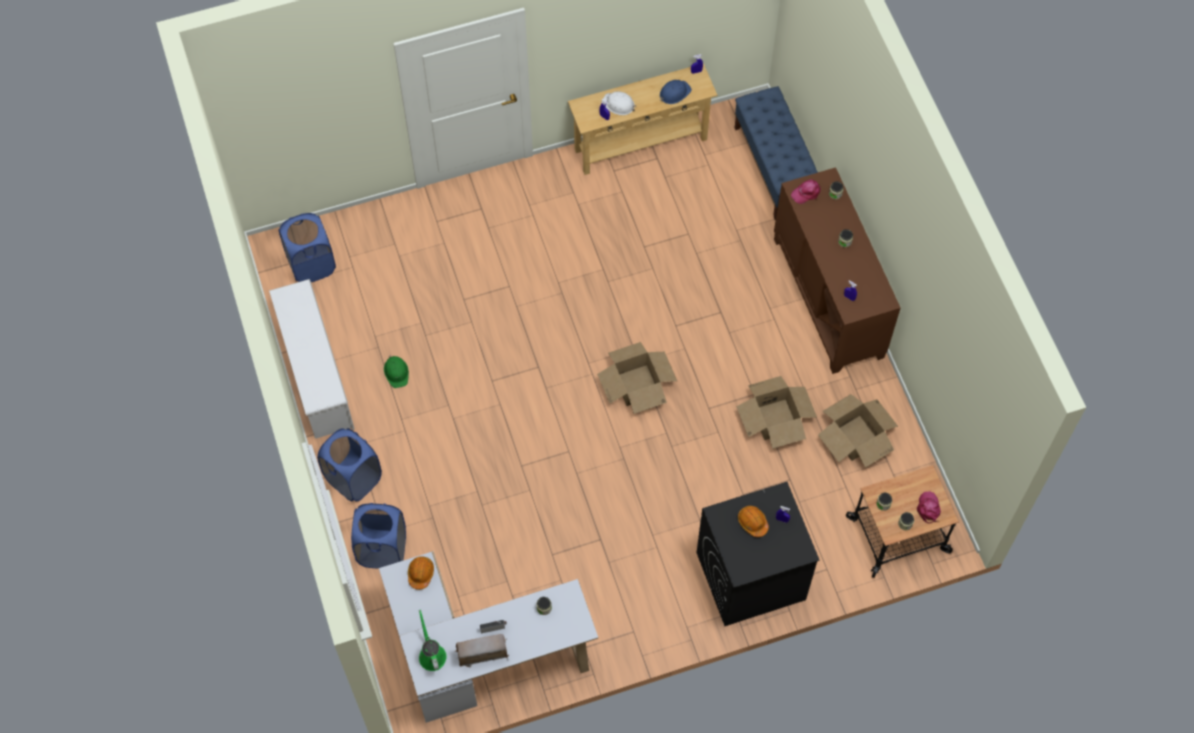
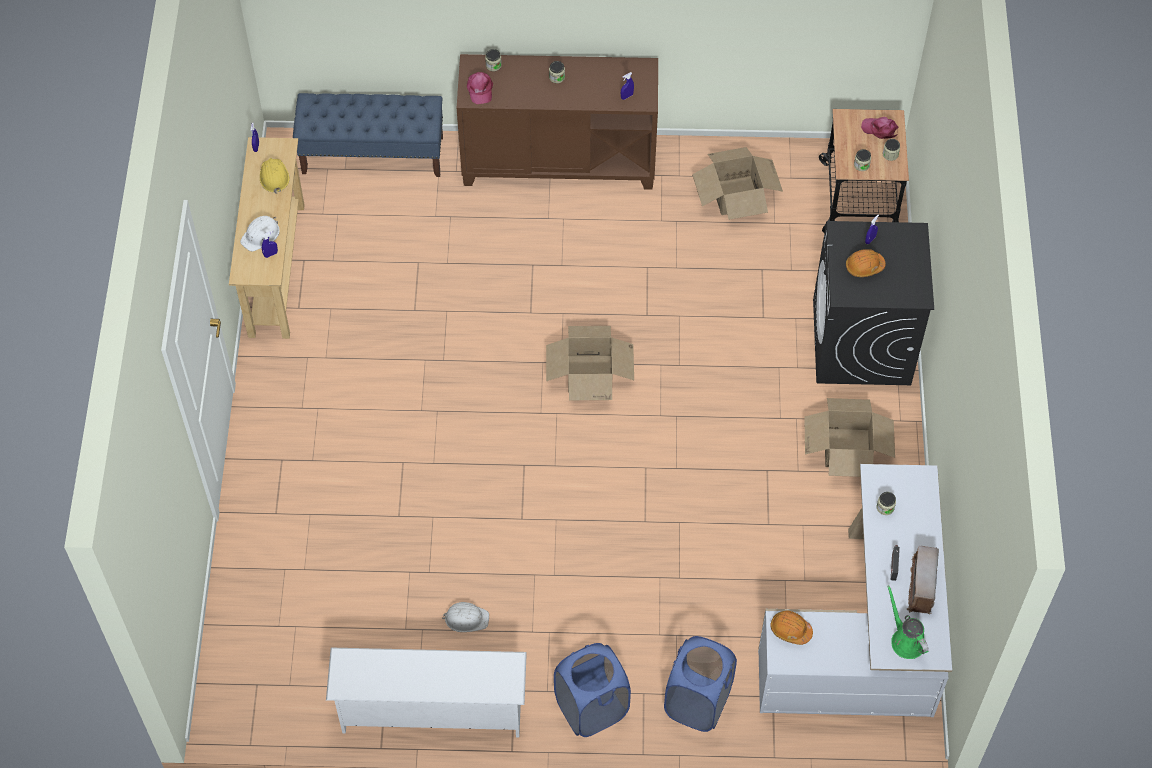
camera: 70 degrees left, 5 degrees down
(311, 265) = (269, 673): blue laundry basket -> none
(396, 372) = (466, 618): green hard hat -> white hard hat
(431, 654) = (905, 640): green watering can -> green watering can turned 60 degrees clockwise
(674, 93) = (274, 177): blue hard hat -> yellow hard hat
(774, 419) = (685, 259): cardboard box -> cardboard box (847, 448)

